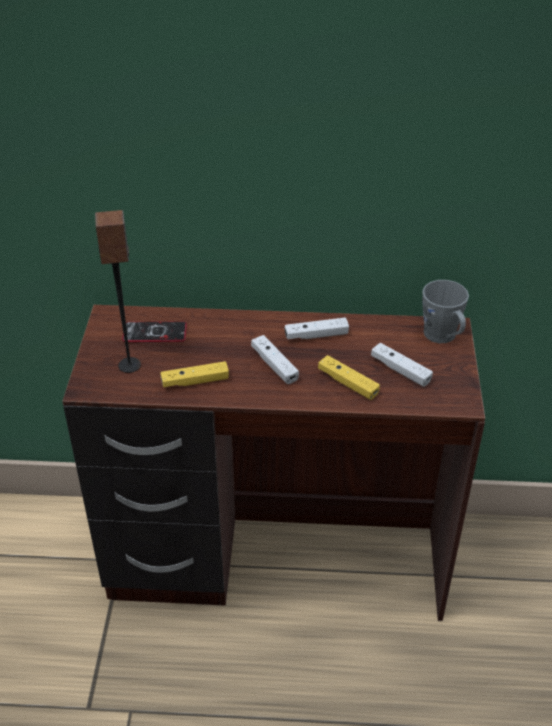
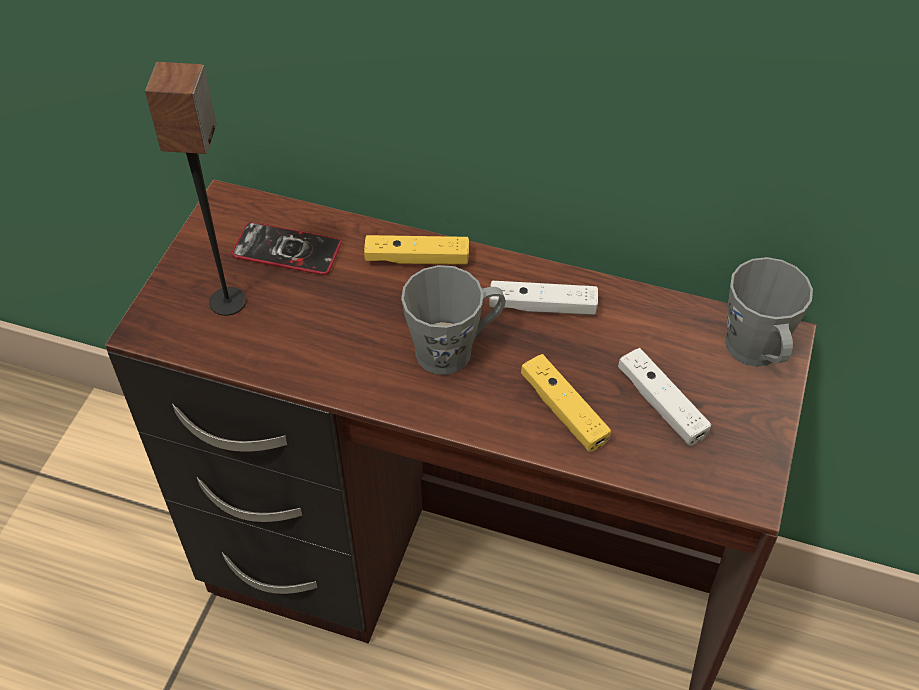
camera: 15 degrees right, 10 degrees up
(195, 381) = (318, 353): yellow game controller -> yellow game controller (417, 259)
(274, 365) = (455, 349): white game controller -> grey mug

